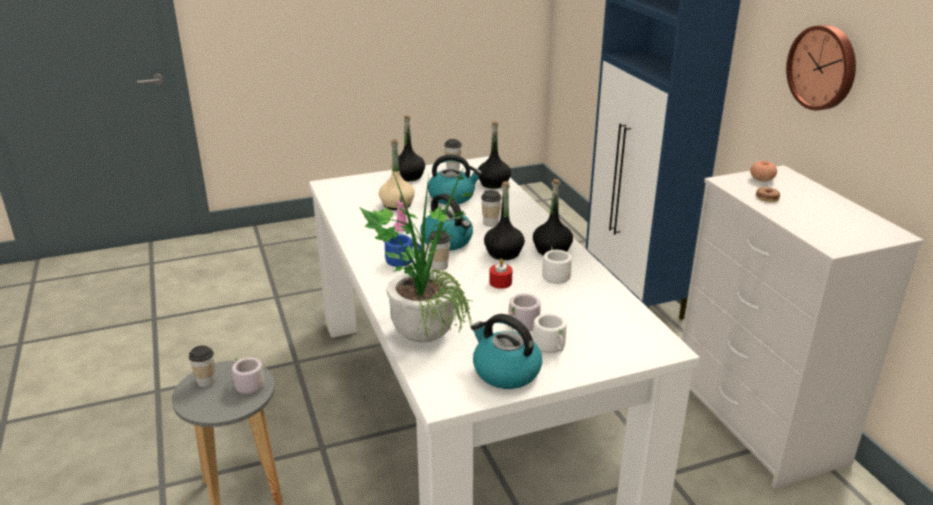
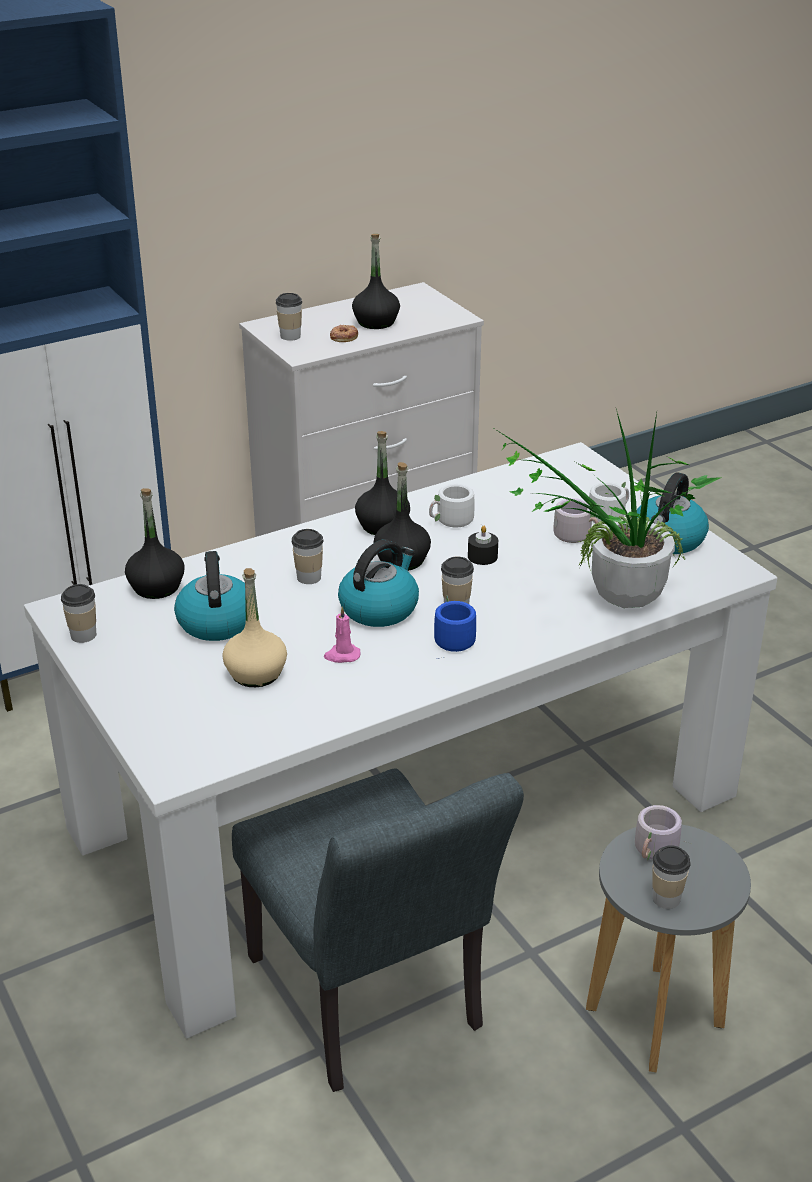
camera: 100 degrees left, 5 degrees up
(315, 380) = (373, 1005): none -> grey chair
(409, 176) = (127, 679): black bottle -> black bottle (376, 322)
(500, 282) = (482, 556): red candle -> black candle
(762, 179) = (290, 336): tomato -> cup
(823, 67) = (248, 190): wall clock -> none

